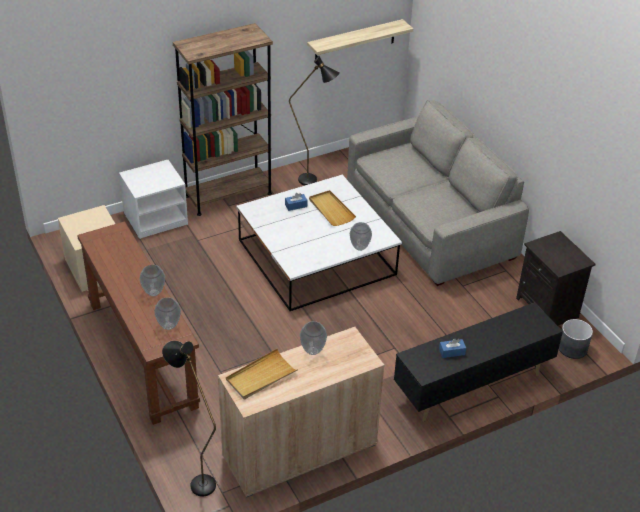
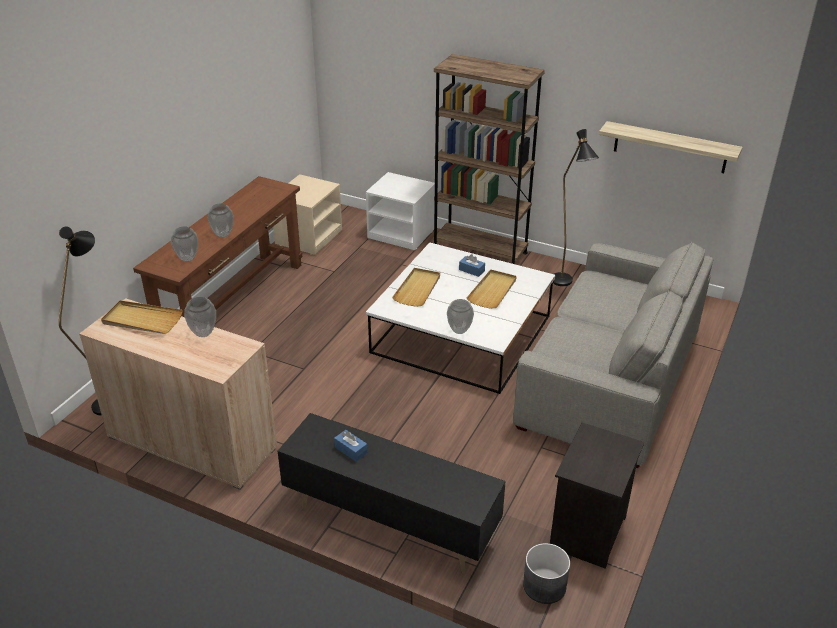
camera: 55 degrees right, 5 degrees down
(290, 241) = (417, 289): none -> beige tray

